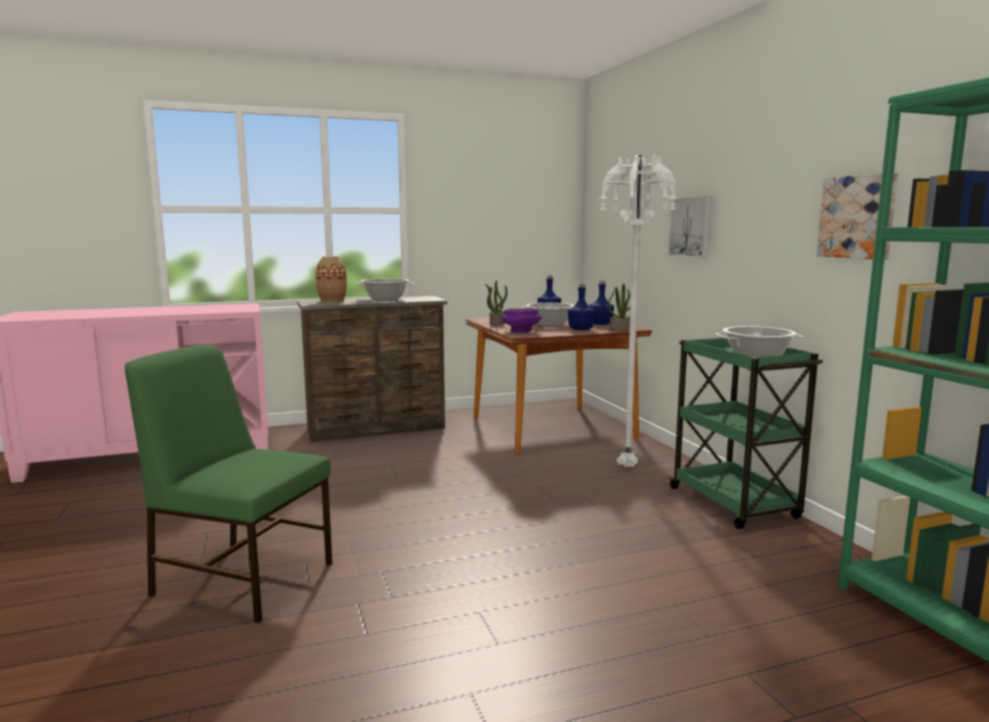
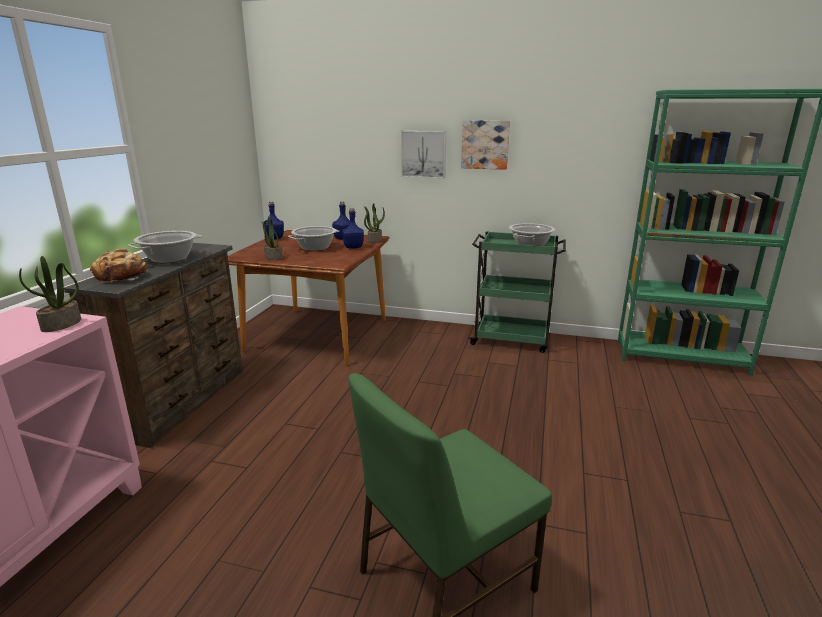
camera: 55 degrees left, 10 degrees up
(237, 310) = (61, 325): none -> potted plant
(332, 301) = (122, 276): vase -> bread
(520, 331) = (325, 261): purple bowl -> none
(627, 466) = (424, 342): white floor lamp -> none
(858, 217) = (583, 151): picture -> picture (485, 144)

